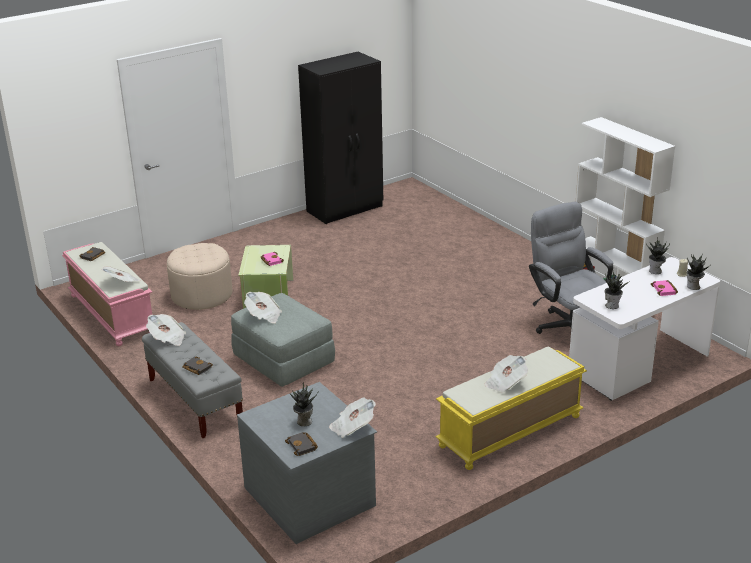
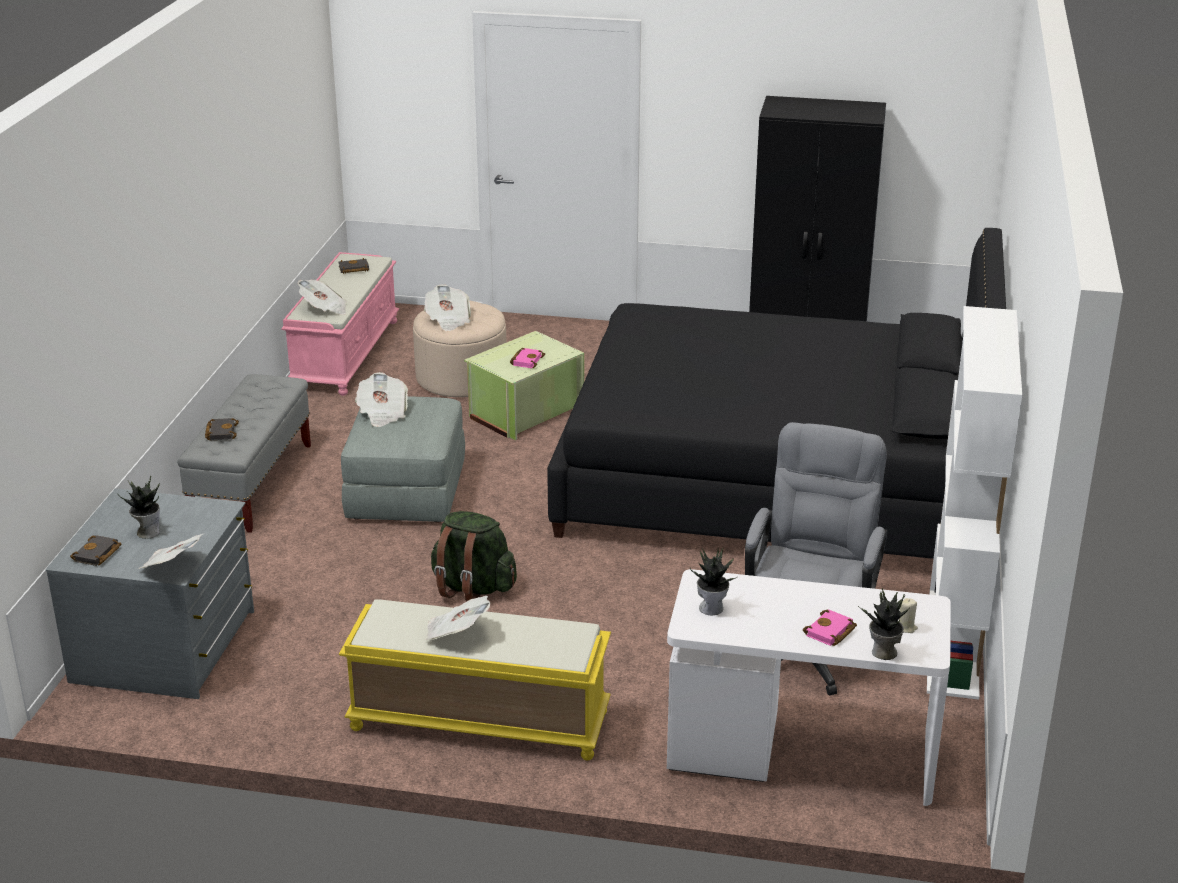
camera: 45 degrees right, 0 degrees up
(167, 338) = (256, 388): newspaper -> newspaper (448, 320)
(399, 382) = (472, 588): none -> green backpack
(436, 270) = (773, 483): none -> black bed
(655, 271) = (876, 602): potted plant -> none

